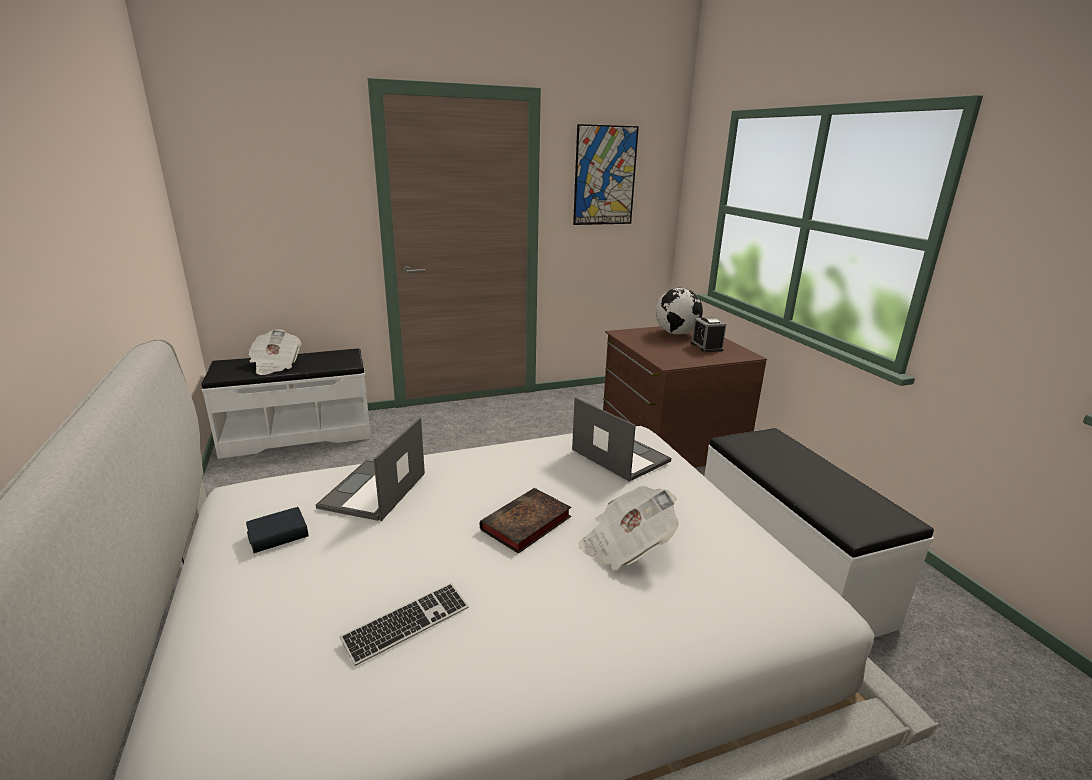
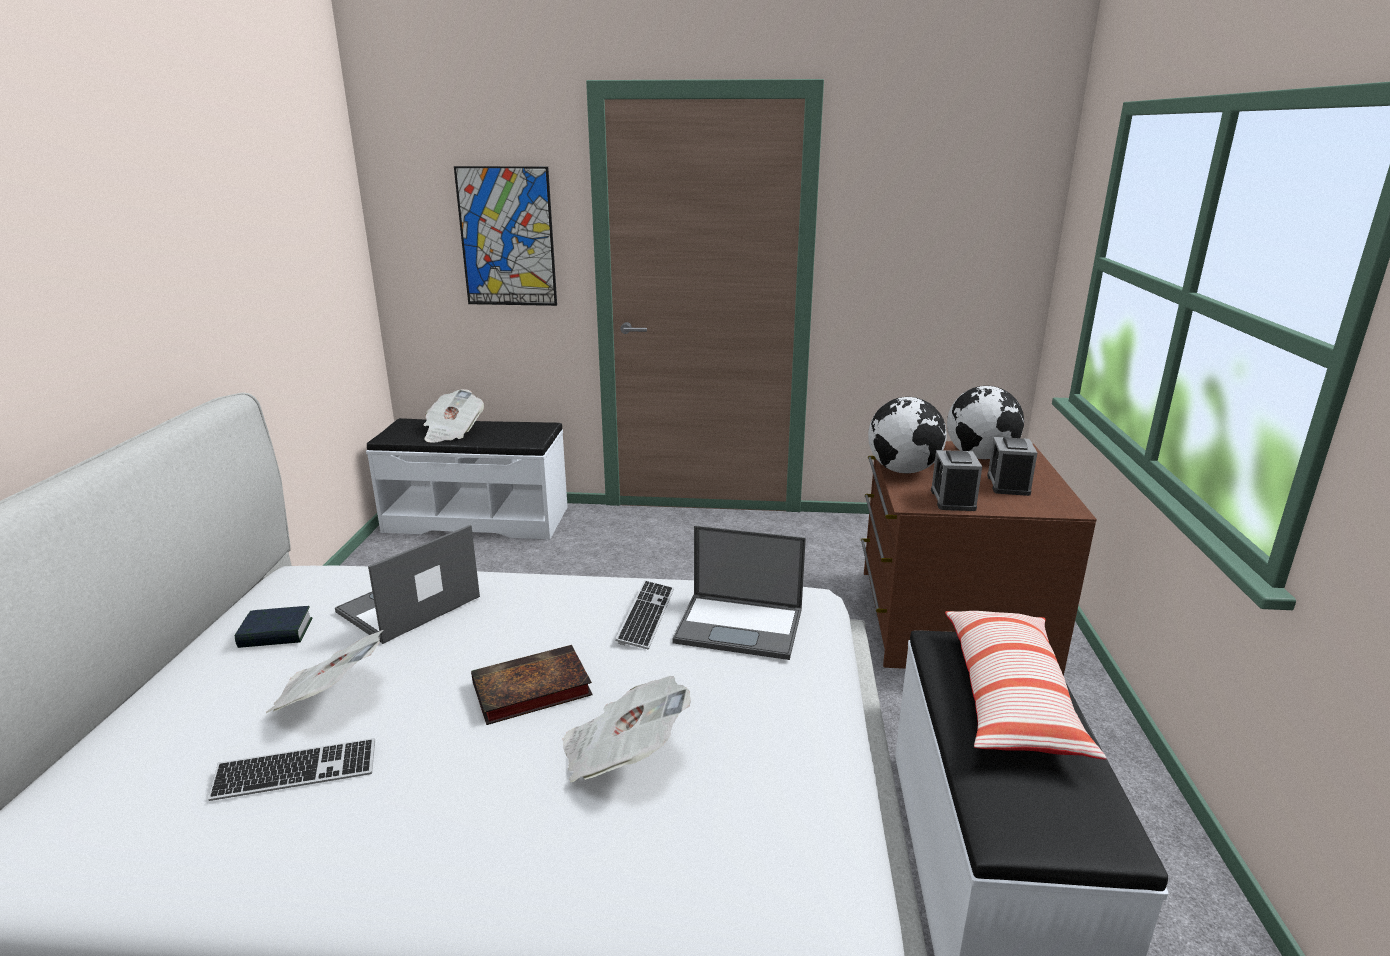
camera: 25 degrees right, 0 degrees up
(377, 567) = (330, 696): none -> newspaper
(555, 461) = (646, 616): none -> keyboard
(605, 176) = (924, 205): picture -> picture (507, 237)
(619, 455) = (741, 626): laptop -> laptop turned 120 degrees clockwise
(643, 346) = (903, 470): none -> globe
(687, 359) = (953, 499): none -> alarm clock
(792, 462) = (1010, 697): none -> pillow

